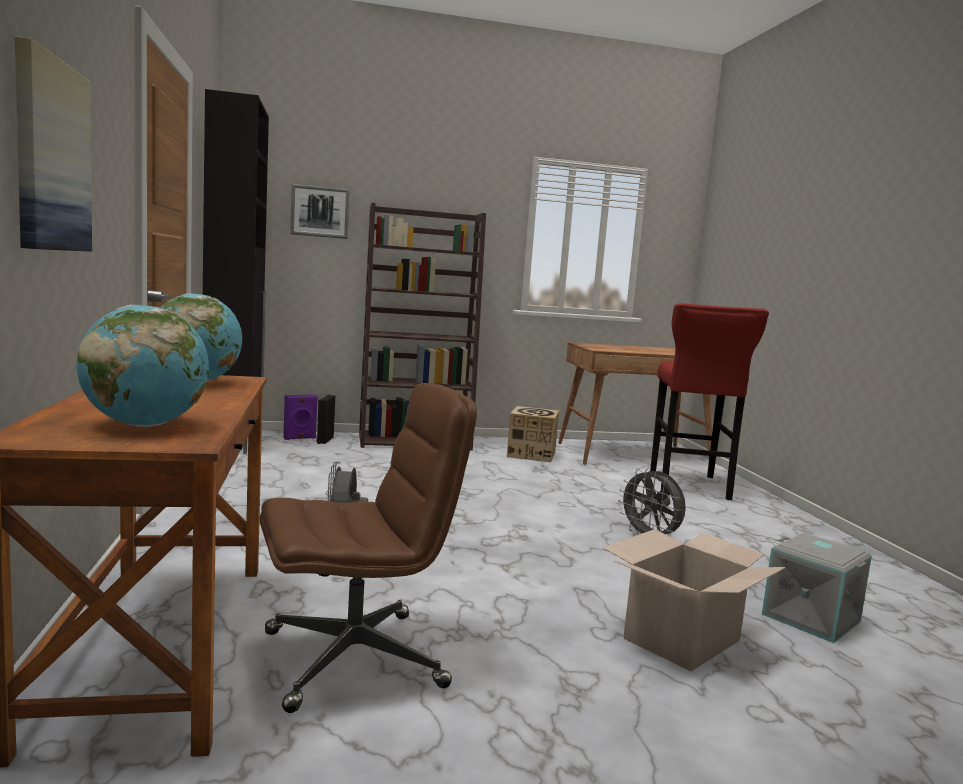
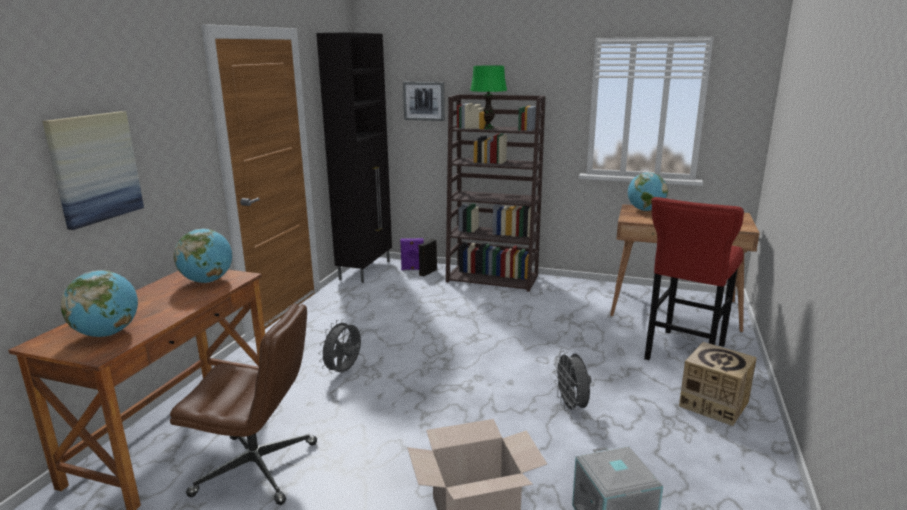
camera: 30 degrees right, 10 degrees up
(414, 247) = (487, 128): none -> green table lamp
(531, 454) = (575, 300): cardboard box -> cardboard box (713, 404)
(599, 345) = (645, 210): none -> globe

